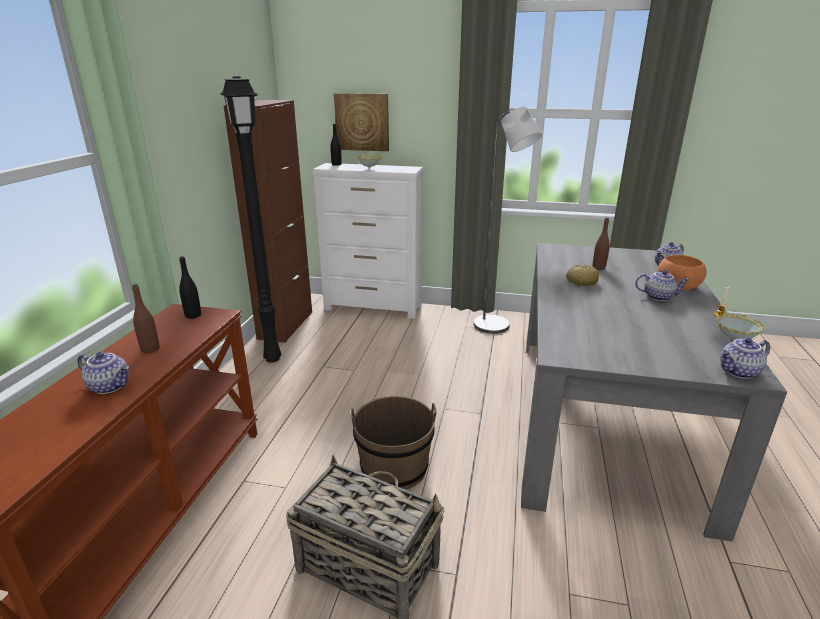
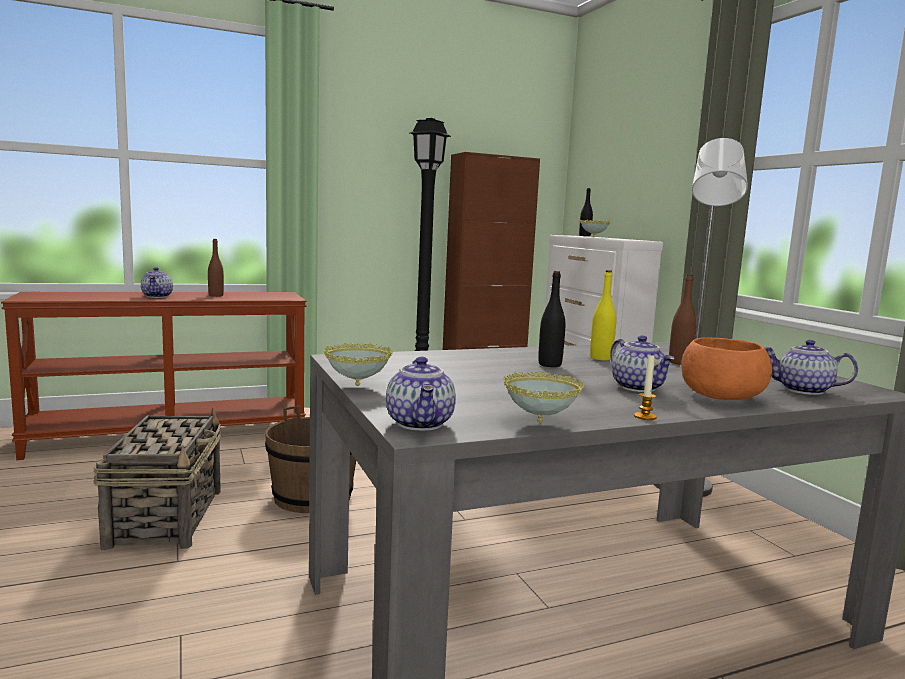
camera: 55 degrees right, 15 degrees down
(193, 315) = (280, 295): black bottle -> black bottle (549, 365)
(362, 122) = (621, 188): picture -> none
(581, 281) = (601, 358): bread -> yellow bottle
(648, 370) = (357, 386): none -> bowl
(739, 372) = (421, 424): teapot -> teapot turned 135 degrees counterclockwise

